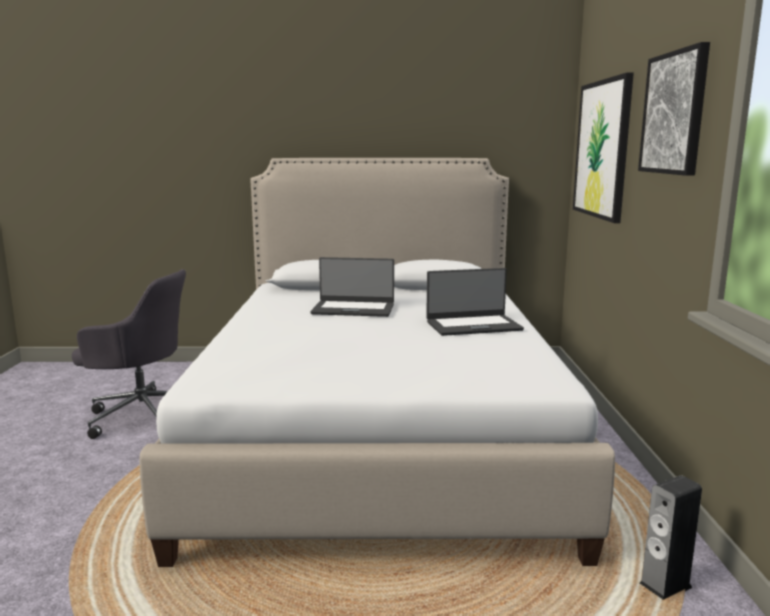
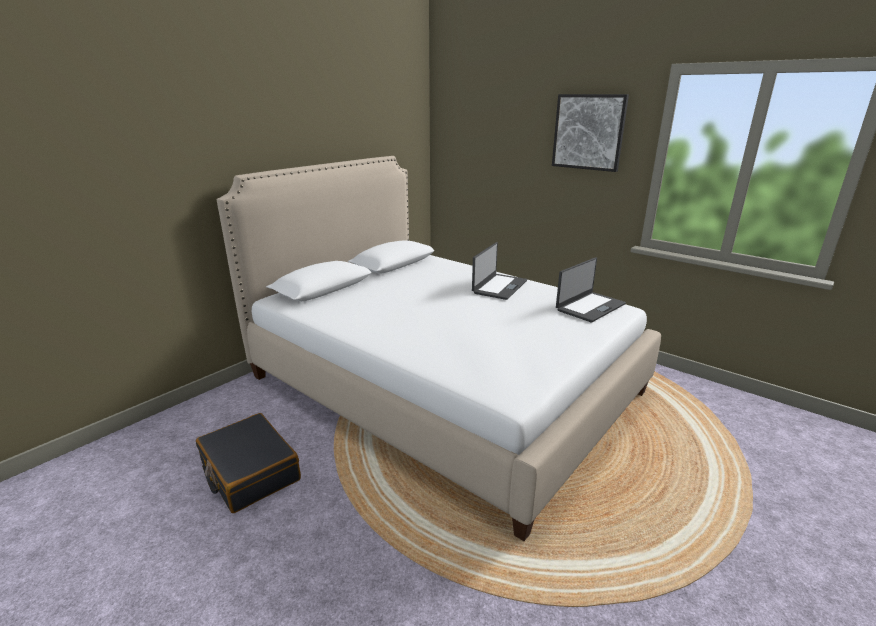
camera: 50 degrees left, 10 degrees up
(142, 415) = (249, 472): grey office chair -> black suitcase
(353, 309) = (408, 300): laptop -> laptop (589, 307)
(602, 149) = (485, 147): picture -> none
(665, 586) = (669, 386): speaker -> none

